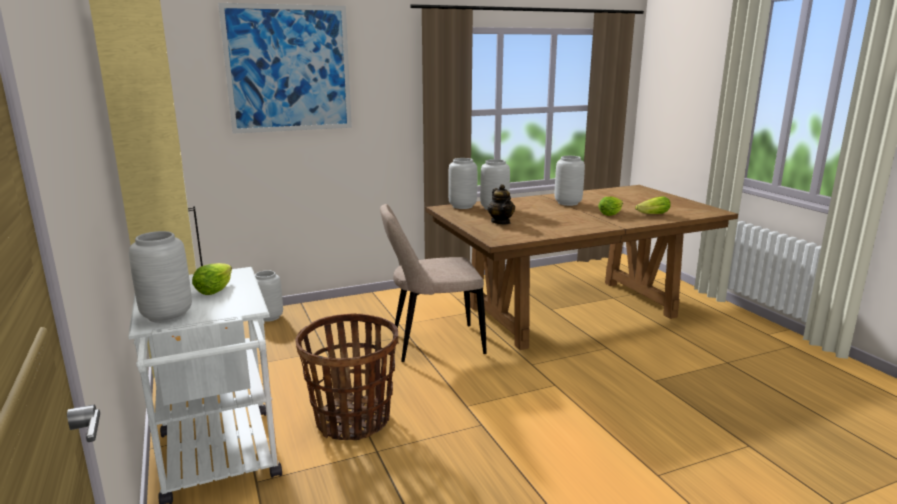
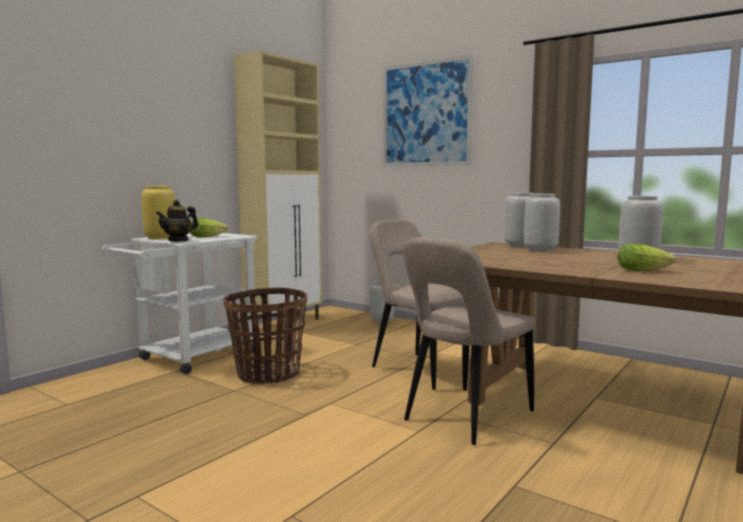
camera: 60 degrees right, 10 degrees down
(168, 315) = (160, 238): grey vase -> yellow vase
(501, 222) = (497, 254): teapot -> teapot (178, 240)
(546, 360) = (465, 417): none -> beige chair
(651, 214) = (697, 280): lettuce -> none

